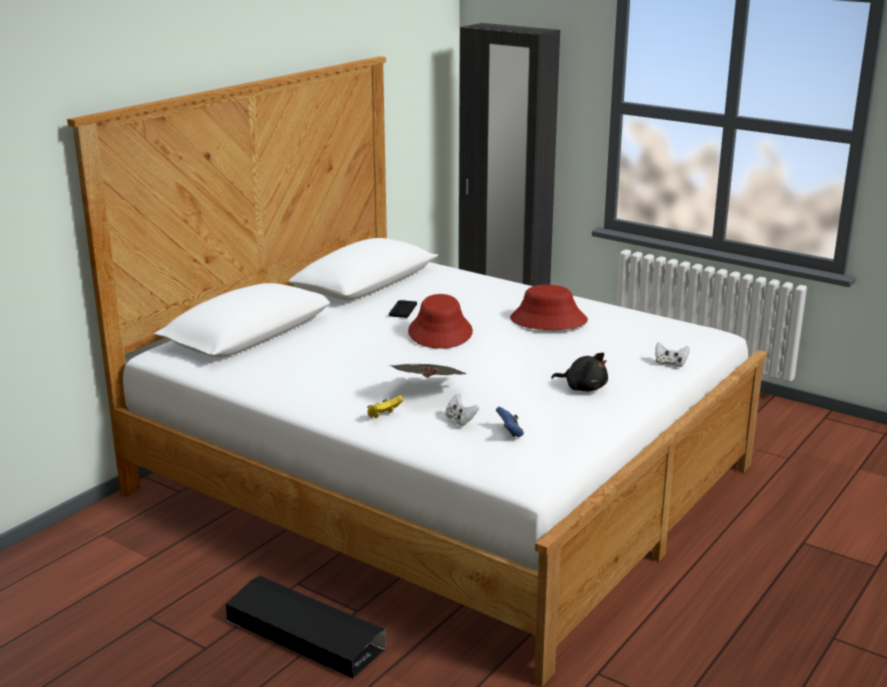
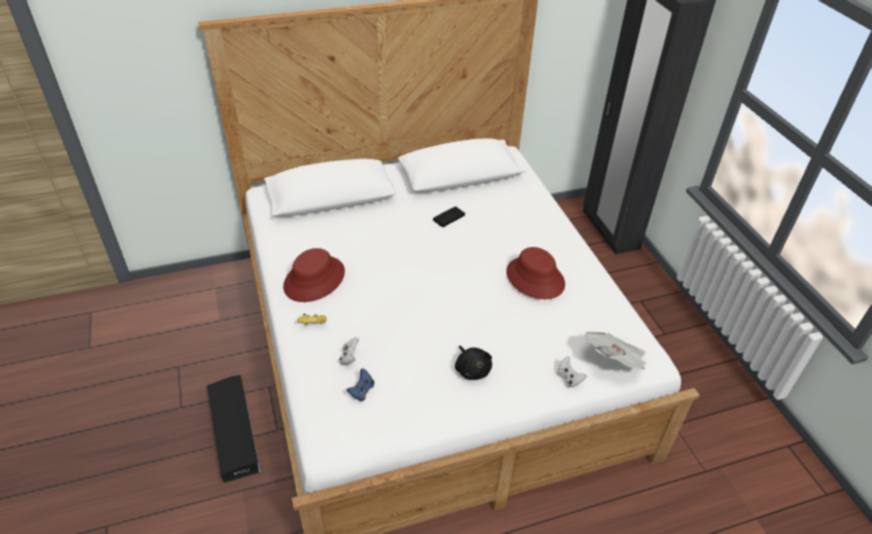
camera: 35 degrees right, 20 degrees up
(428, 389) = (365, 314): newspaper -> newspaper (615, 360)
(440, 332) = (443, 255): red hat -> red hat (314, 279)

